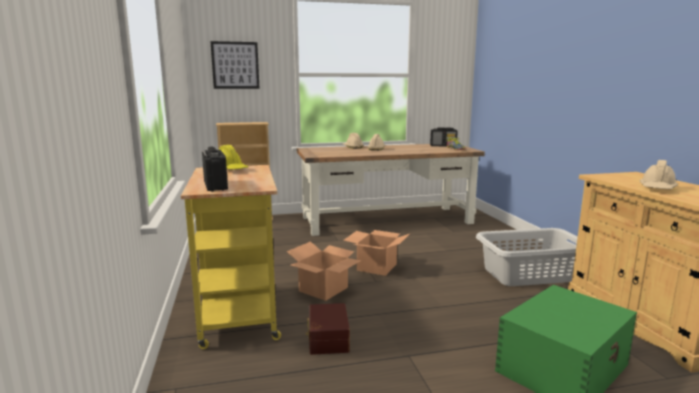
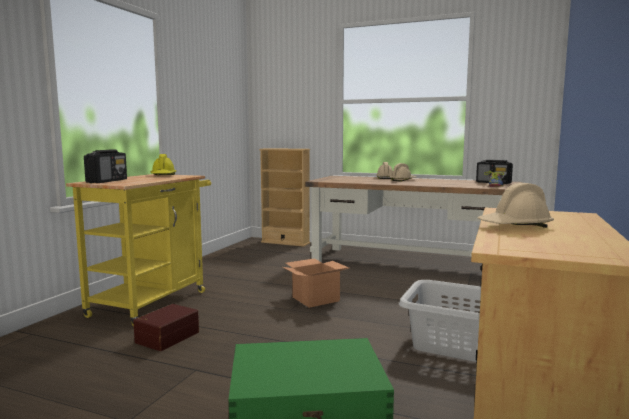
camera: 35 degrees right, 5 degrees down
(235, 65) = (286, 95): picture -> none
(323, 289) = (237, 303): cardboard box -> none

